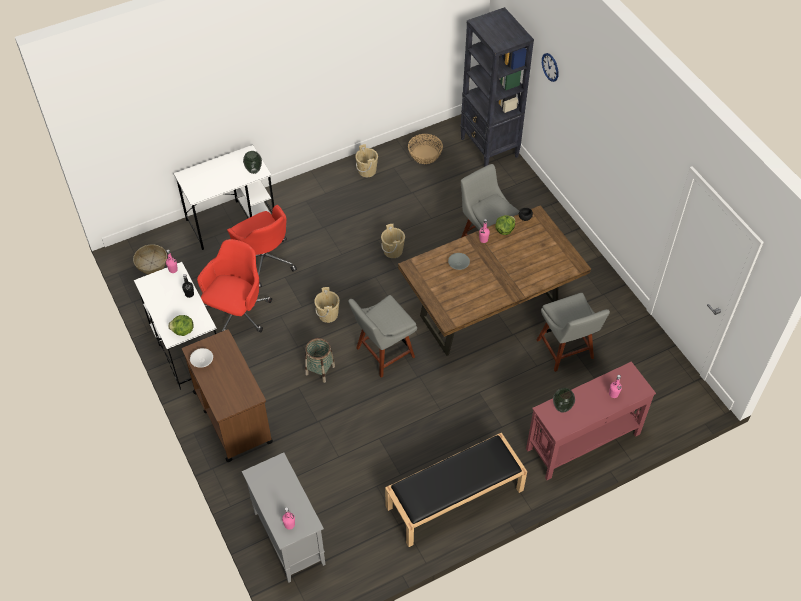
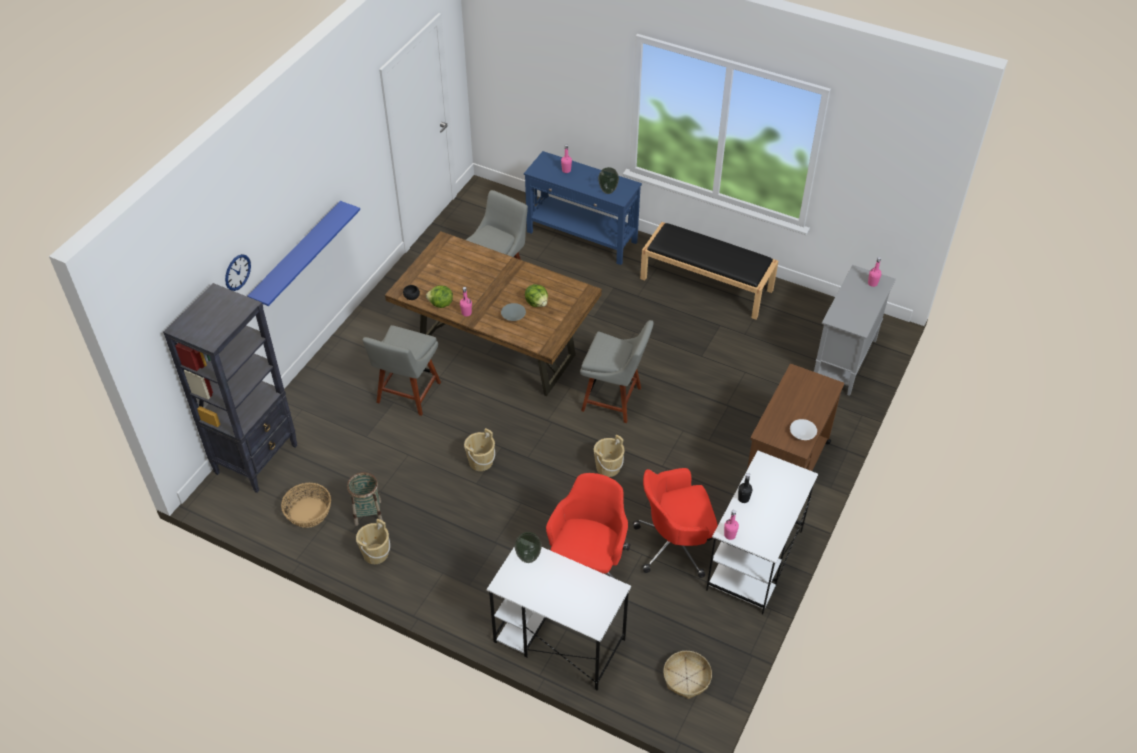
camera: 125 degrees left, 5 degrees down
(183, 331) = (788, 473): lettuce -> lettuce (537, 303)
(320, 370) = (675, 435): basket -> basket (368, 513)
(582, 138) = (297, 256): none -> blue shelf
(582, 441) = (582, 237): red console table -> blue console table

